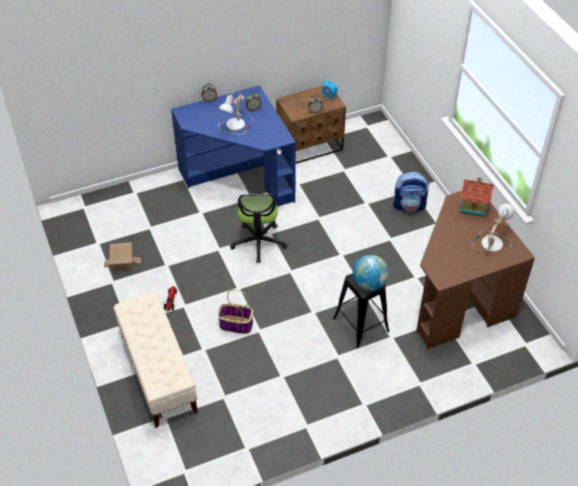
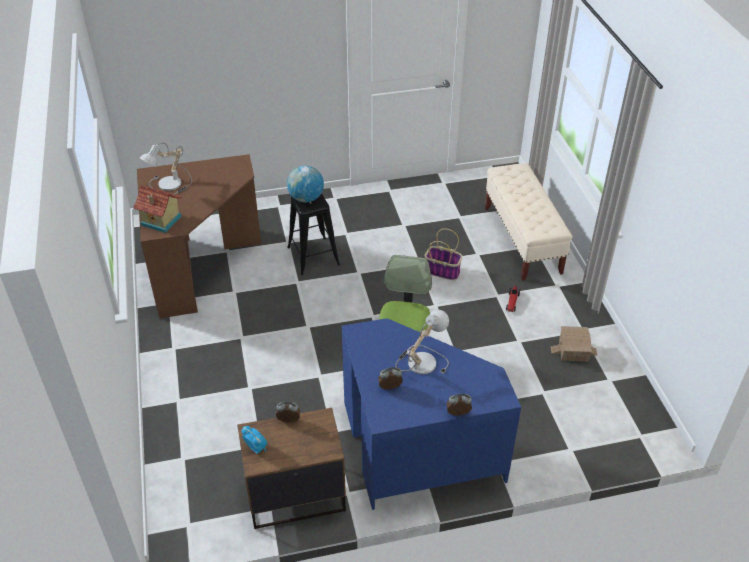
camera: 170 degrees left, 5 degrees down
(409, 205) = (195, 376): backpack -> none

